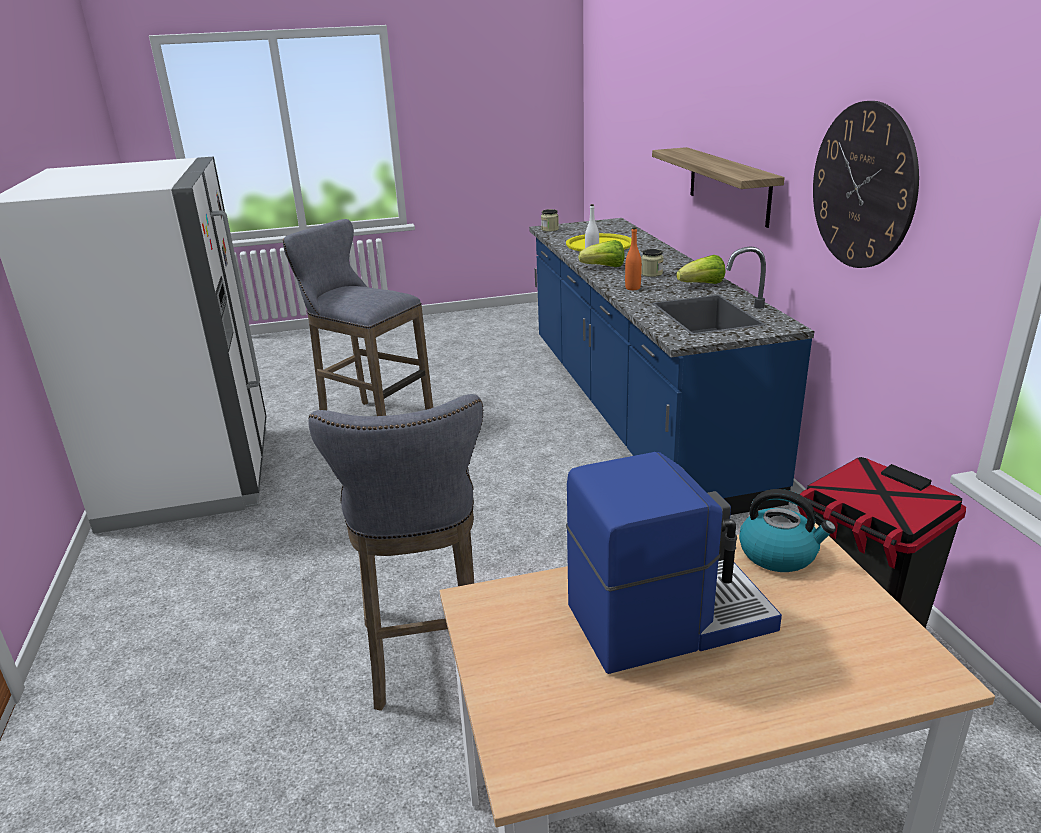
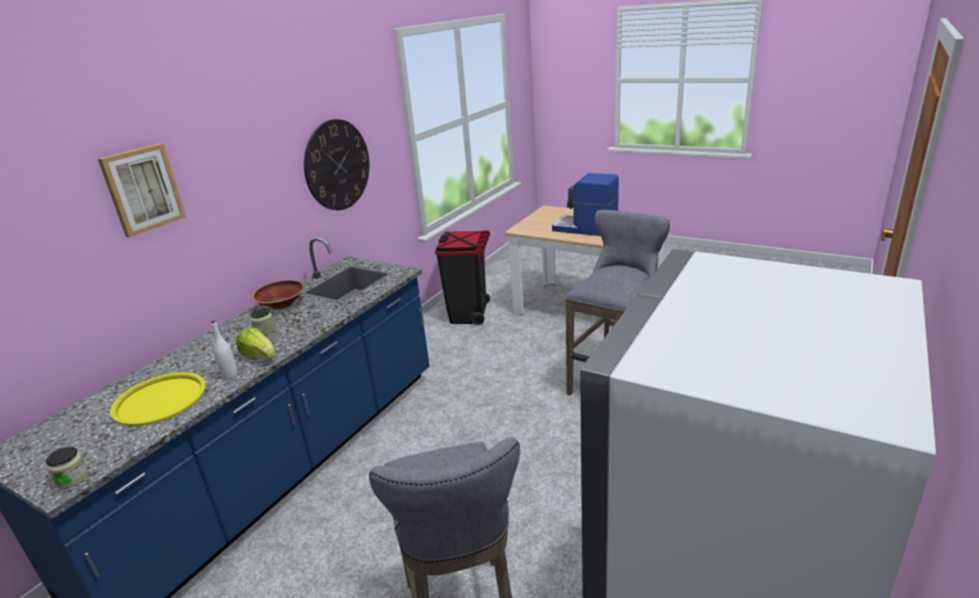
camera: 135 degrees left, 0 degrees up
(632, 288) = (314, 320): orange bottle -> none
(702, 285) = (282, 304): lettuce -> brown bowl
(709, 97) = (143, 189): none -> picture
(728, 185) = (212, 243): shelf -> none
(779, 554) = (531, 229): kettle -> none

